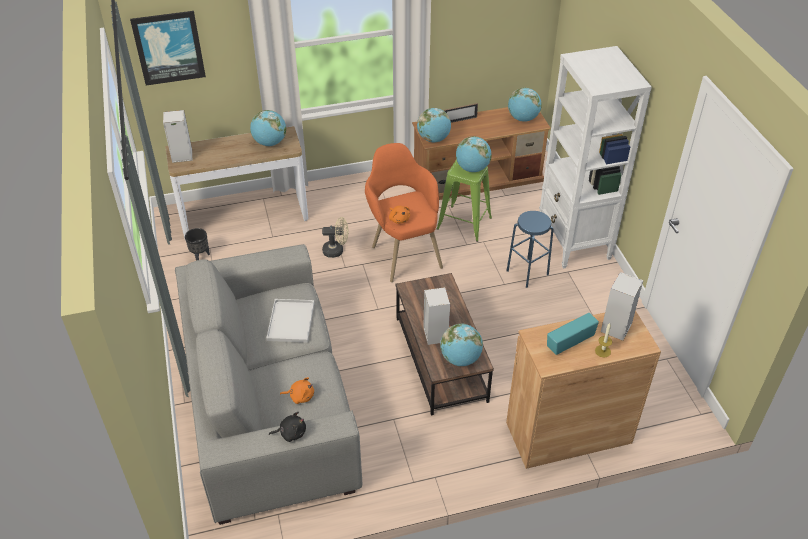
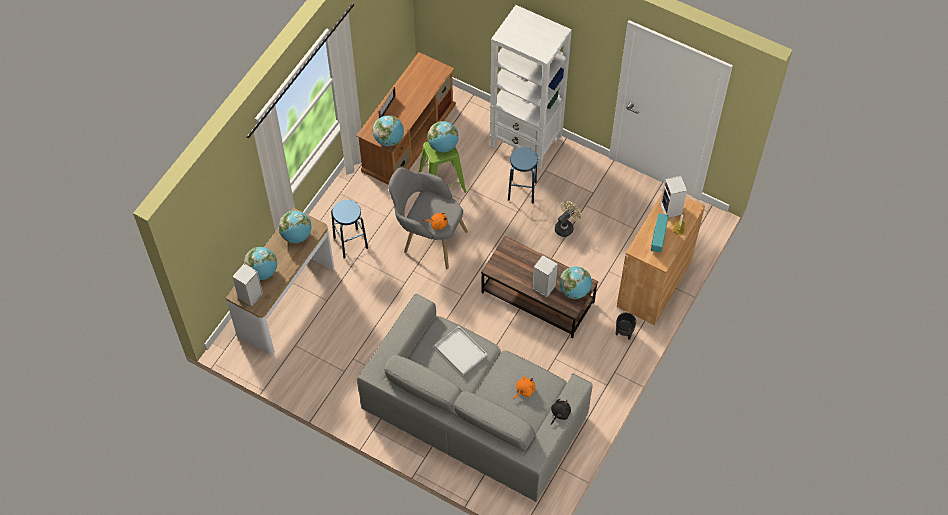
camera: 45 degrees left, 15 degrees up
(169, 47) = (209, 226): picture -> none
(200, 257) = (298, 357): black planter -> black planter (624, 334)
(336, 250) = (384, 275): beige fan -> beige fan (566, 227)
(341, 213) = (350, 243): none -> blue stool
(403, 251) = (427, 239): orange armchair -> grey armchair
(523, 119) = (427, 73): globe -> globe (262, 272)

